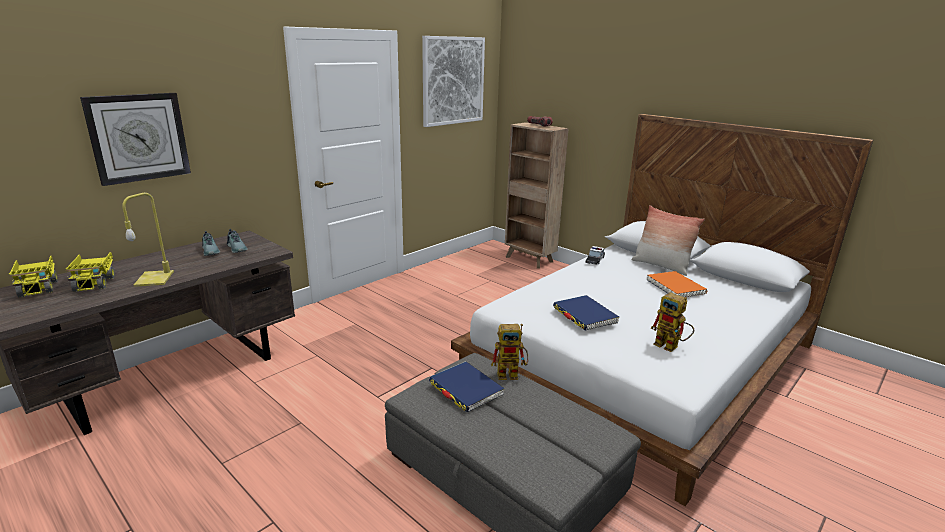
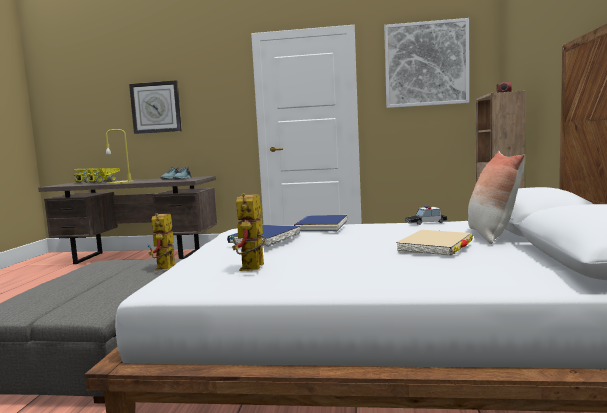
camera: 55 degrees right, 15 degrees down
(466, 389) = (125, 265): blue book -> blue book (321, 226)
(512, 374) = (165, 268): toy robot -> toy robot turned 45 degrees clockwise
(675, 287) = (435, 246): orange book -> beige book

